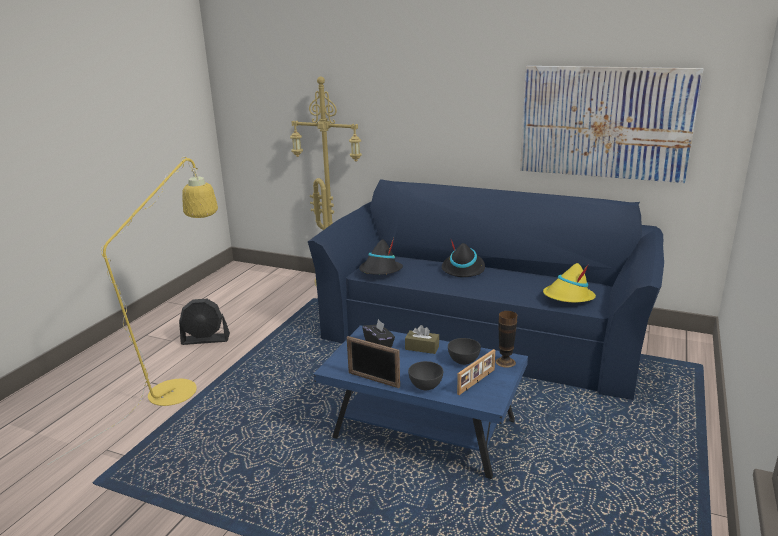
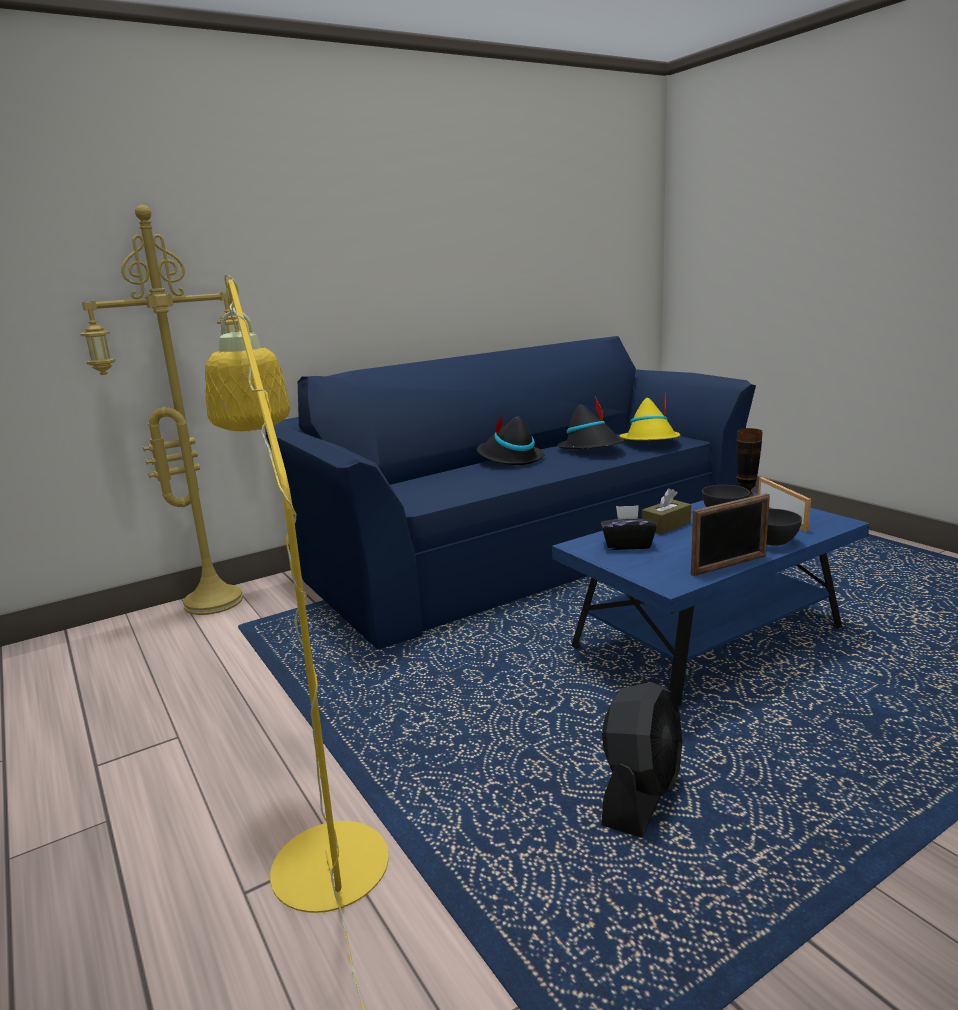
camera: 55 degrees left, 5 degrees down
(205, 339) = (183, 770): black fan -> black fan (641, 794)
(380, 271) = (432, 494): black hat -> black hat (591, 448)
(604, 122) = (550, 253): picture -> none

